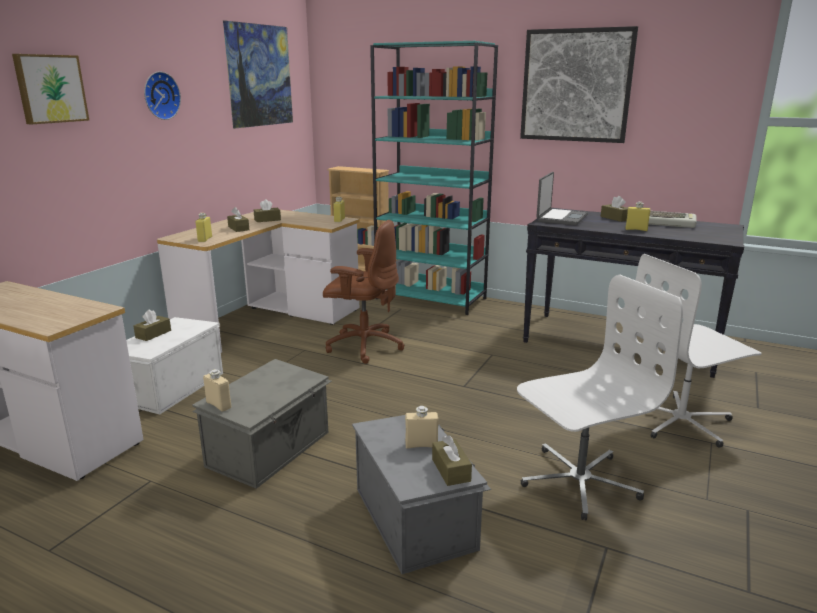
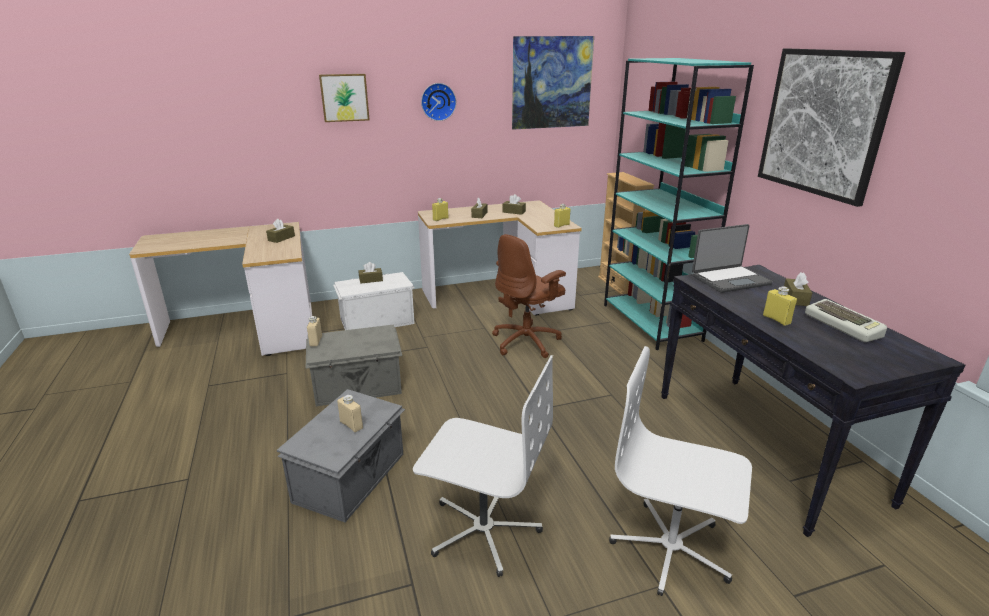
camera: 45 degrees right, 5 degrees up
(364, 346) = (527, 342): brown office chair -> brown office chair turned 75 degrees clockwise
(451, 470) = (334, 450): brown tissue box -> brown tissue box (281, 238)

